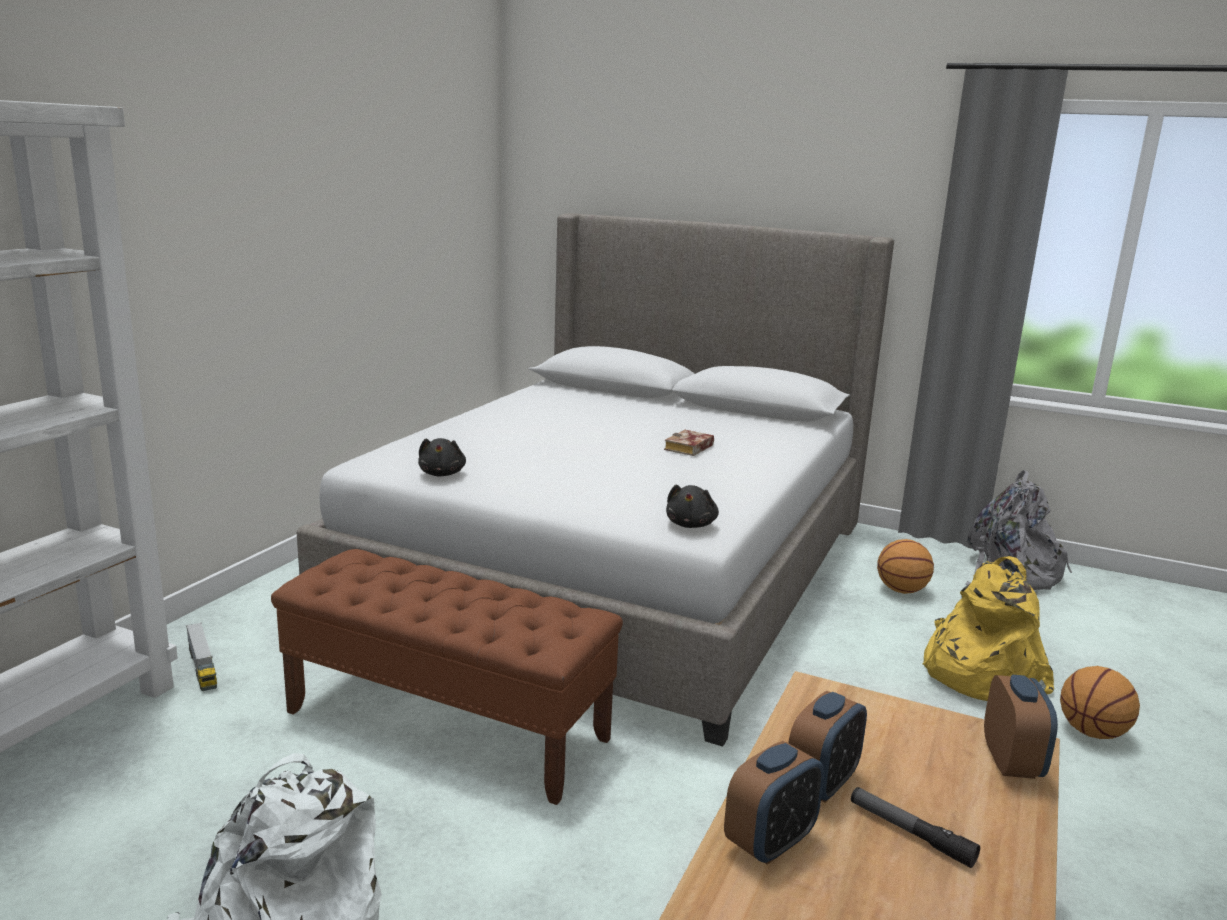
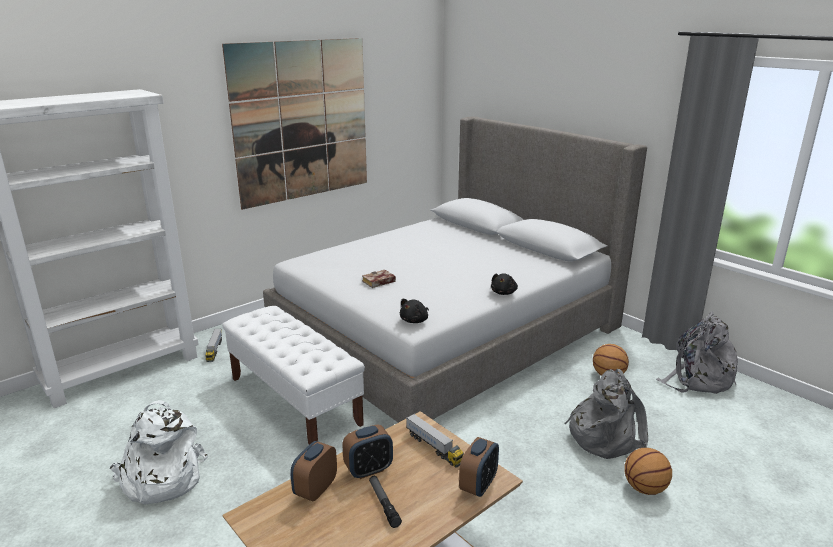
camera: 25 degrees right, 5 degrees up
(313, 207) = (302, 121): none -> picture
(442, 474) = (323, 272): black plush toy -> black plush toy (504, 292)
(448, 725) = (295, 401): brown bench -> white bench
(689, 449) = (470, 272): book -> book (378, 282)
(770, 842) = (315, 489): alarm clock -> alarm clock turned 135 degrees clockwise
(881, 722) = (434, 447): none -> toy truck
(977, 673) = (605, 436): yellow backpack -> grey backpack

